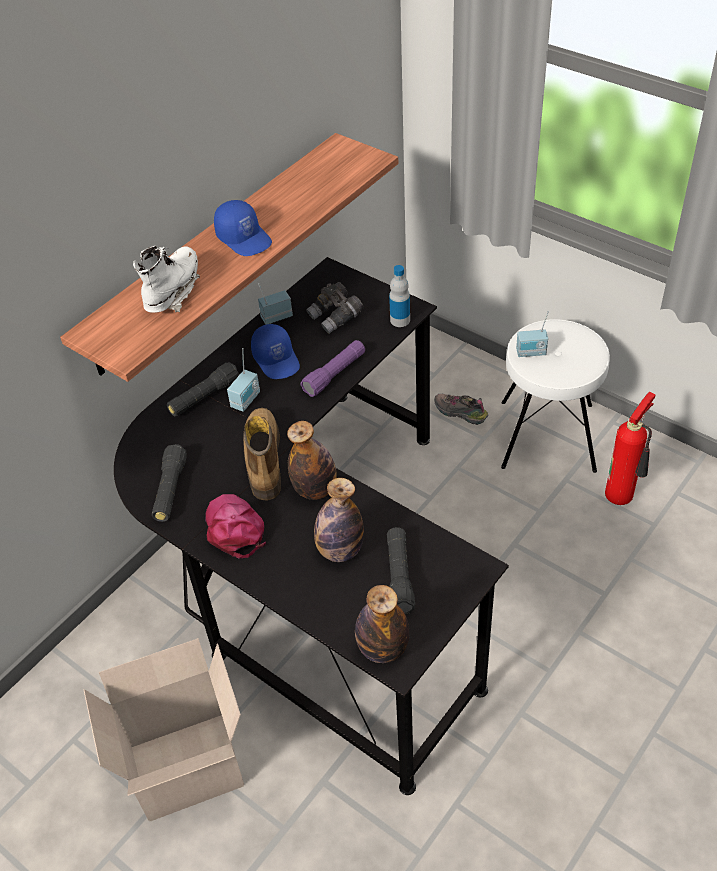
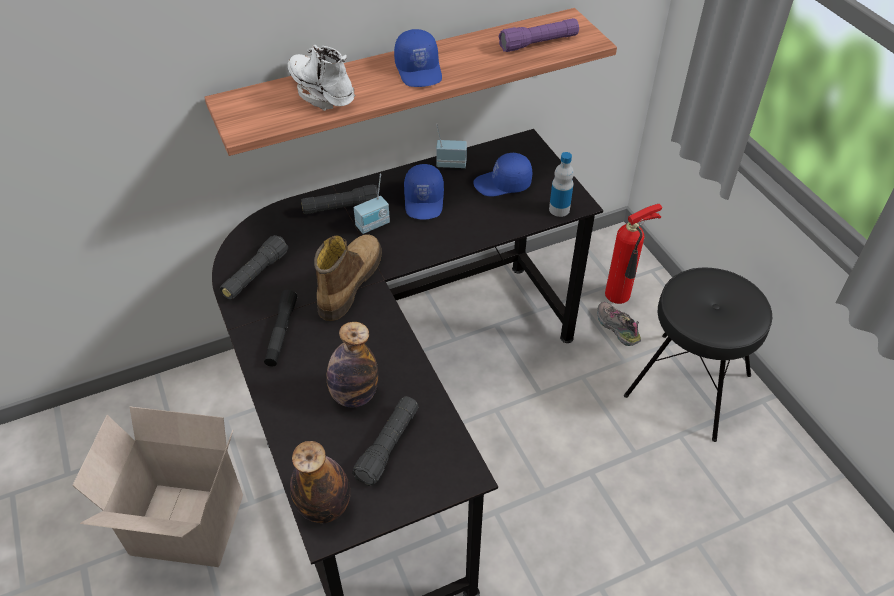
camera: 25 degrees right, 0 degrees up
(173, 292) = (322, 94): white boot -> white boot turned 90 degrees counterclockwise
(235, 529) = (281, 333): pink cap -> black flashlight
(315, 489) = (373, 329): bottle -> none
(335, 374) = (465, 234): purple flashlight -> purple flashlight (538, 43)
(336, 317) = (503, 184): grey binoculars -> blue cap
(531, 353) = (687, 295): radio -> none
(548, 435) = (689, 385): white stool -> black stool
(622, 494) = (729, 475): fire extinguisher -> fire extinguisher (620, 295)

